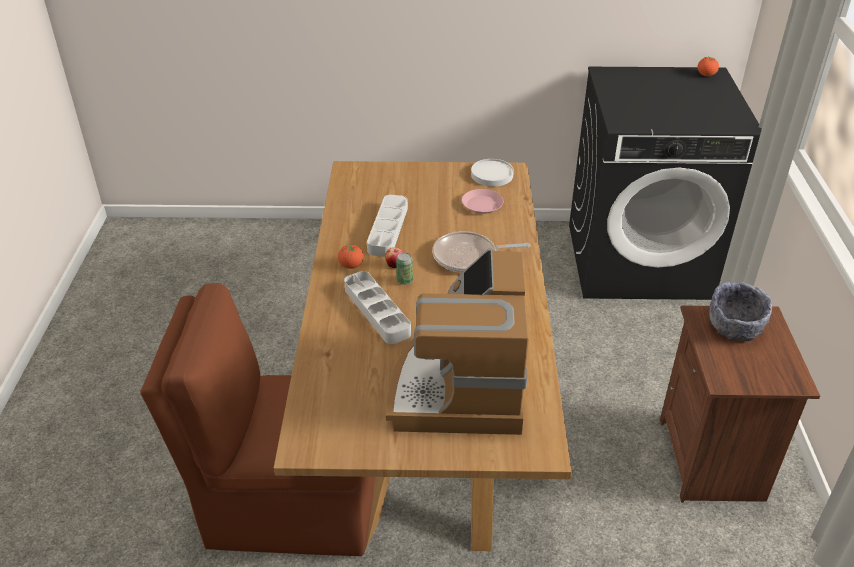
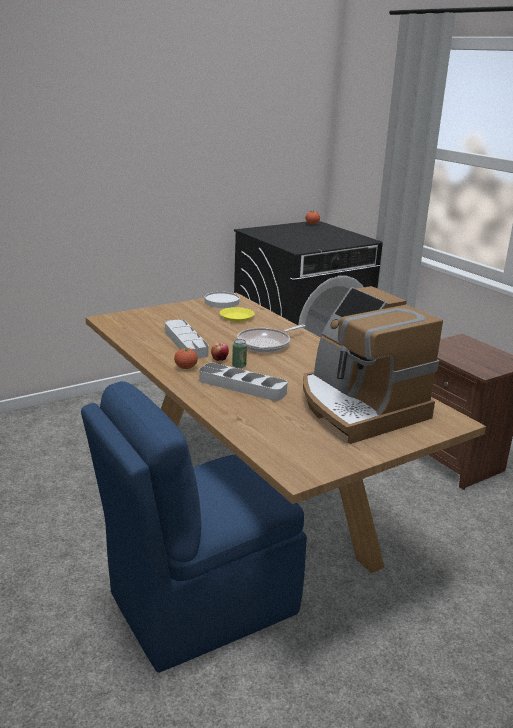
camera: 35 degrees left, 15 degrees down
(289, 501) = (198, 604): brown chair -> blue chair
(482, 205) = (237, 317): pink plate -> yellow plate
(735, 327) = (454, 347): grey bowl -> none

